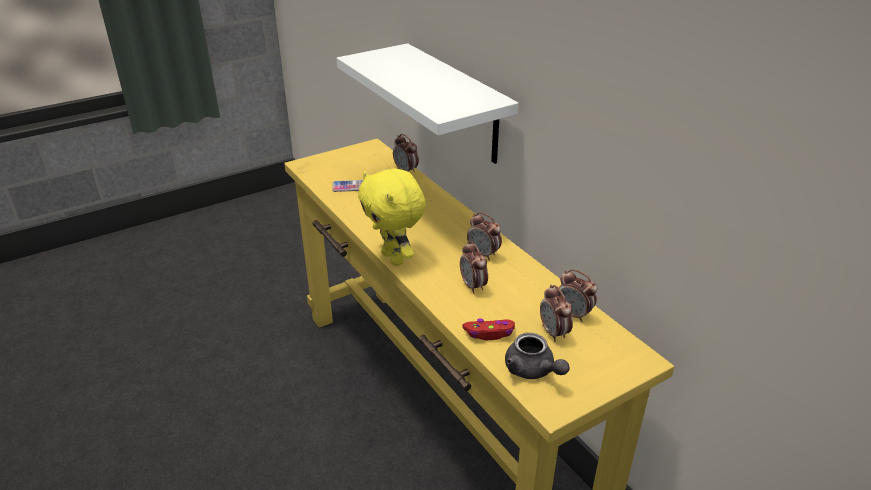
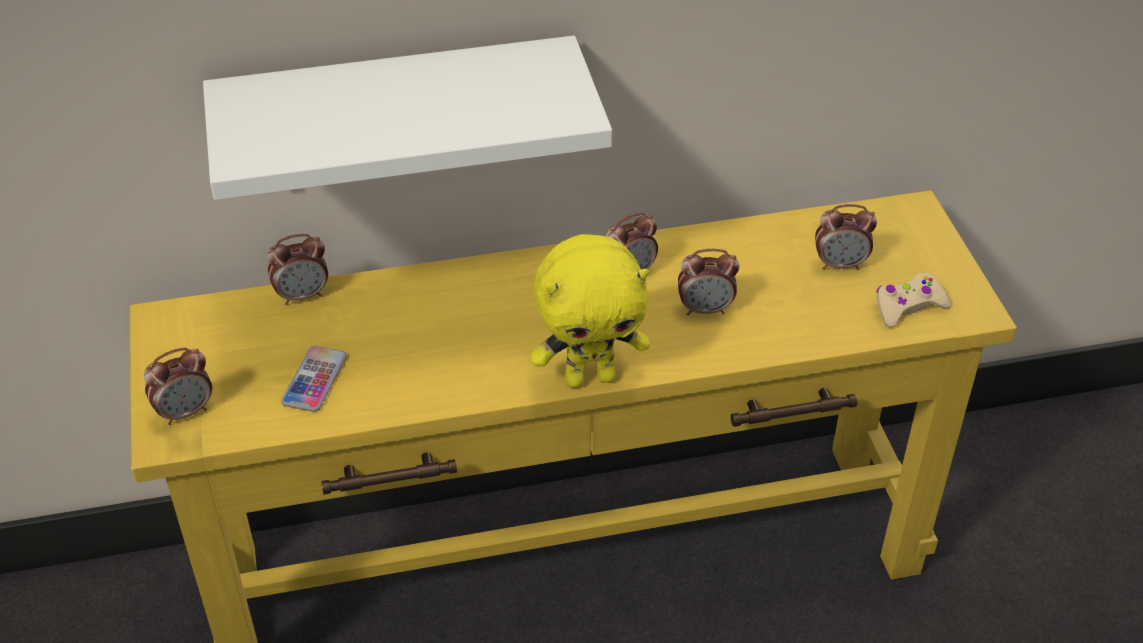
camera: 70 degrees left, 10 degrees up
(489, 333) = (820, 324): red game controller -> none
(533, 371) = (908, 307): grey teapot -> beige game controller
(573, 314) = (808, 234): alarm clock -> alarm clock (185, 412)

